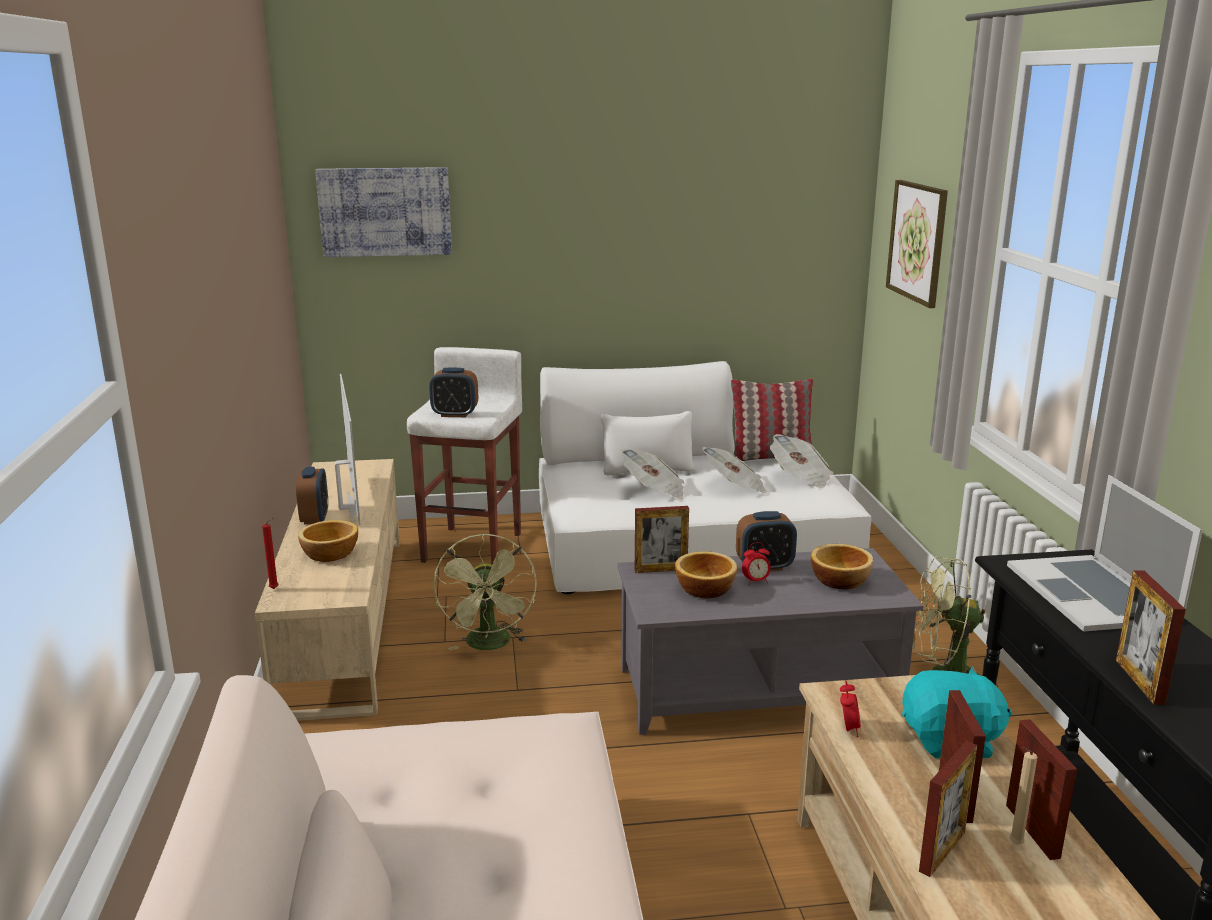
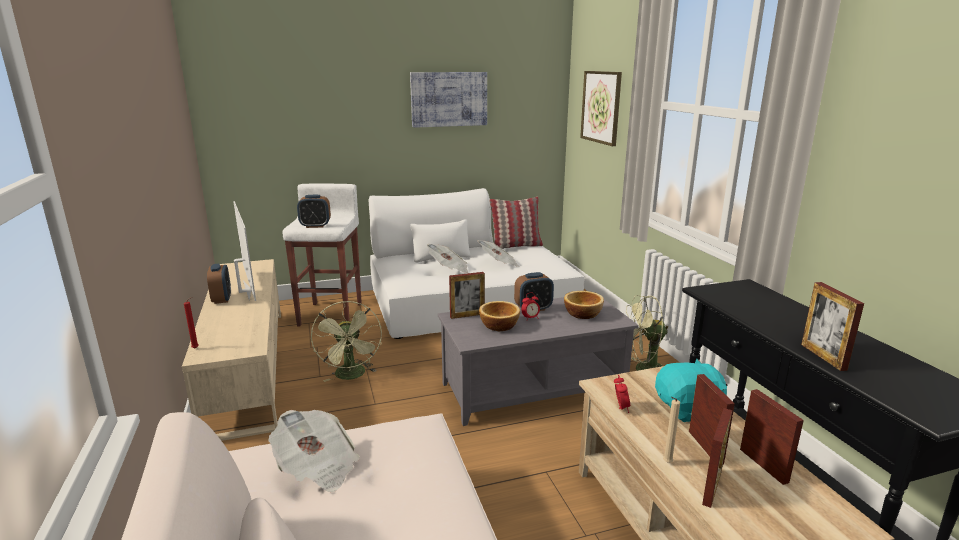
camera: 10 degrees left, 0 degrees up
(330, 554) = (235, 322): bowl -> none
(385, 212) = (258, 93): picture -> picture (449, 99)
(801, 477) = (537, 256): newspaper -> newspaper (317, 467)
(1013, 844) = (755, 476): beige candle -> beige candle (666, 463)
(1092, 593) = (763, 304): laptop -> none

